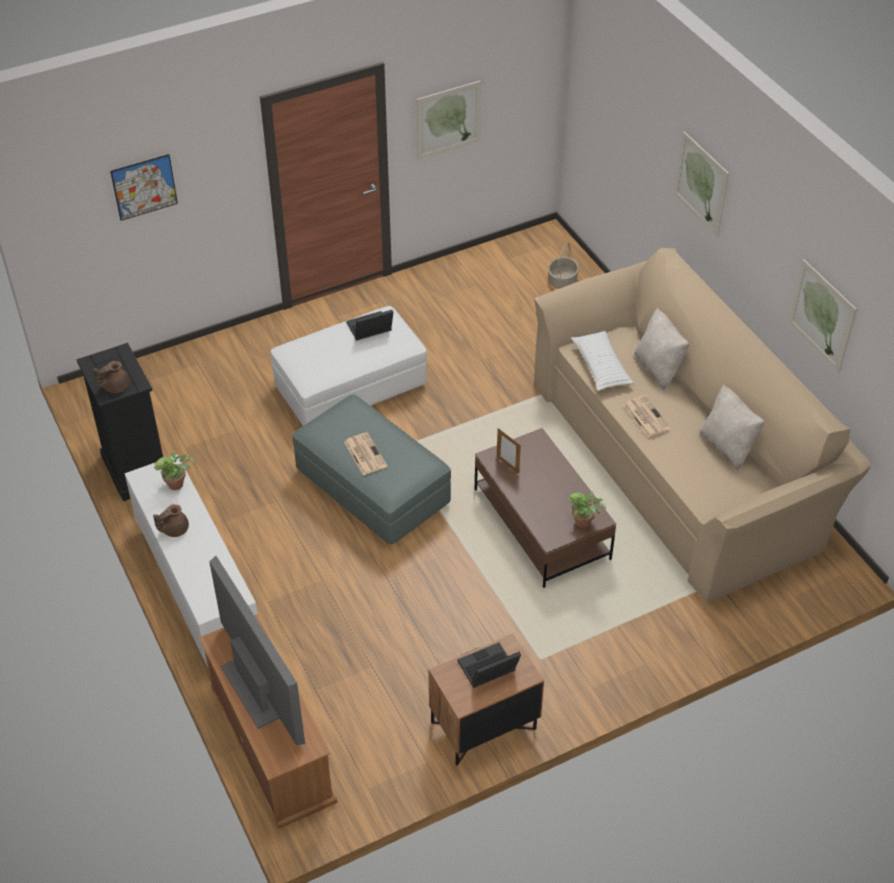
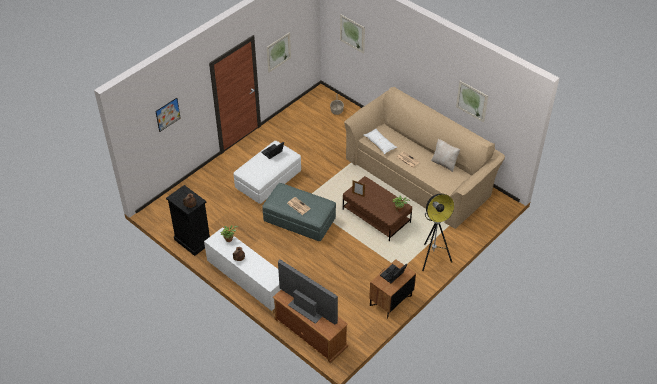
camera: 20 degrees left, 0 degrees up
(624, 655) = (432, 258): none -> floor lamp
(658, 368) = (403, 138): beige pillow -> none
(701, 184) = (403, 57): picture -> picture (352, 33)

